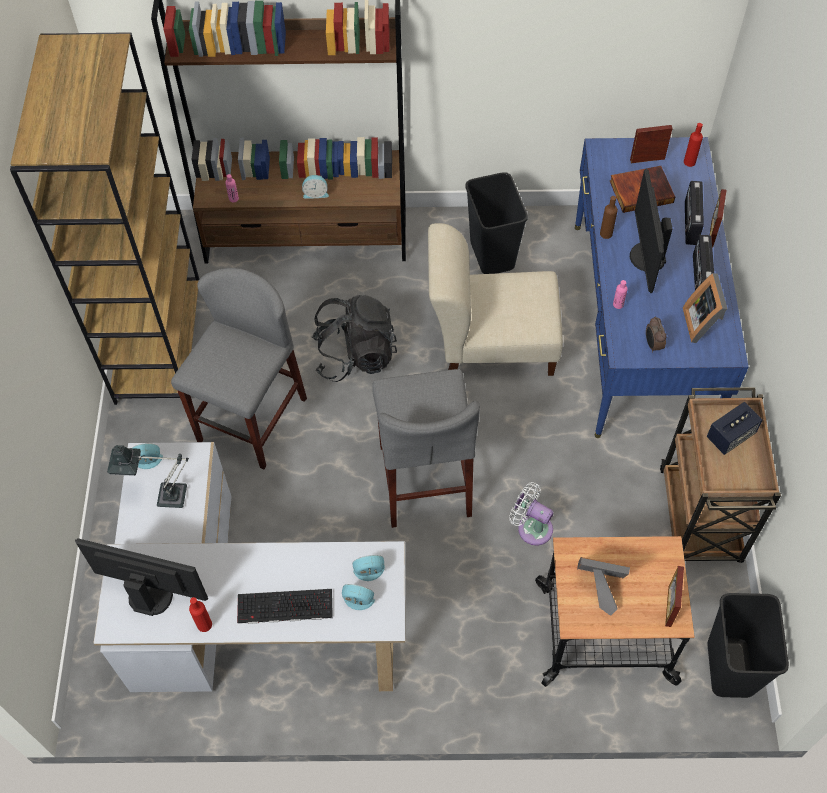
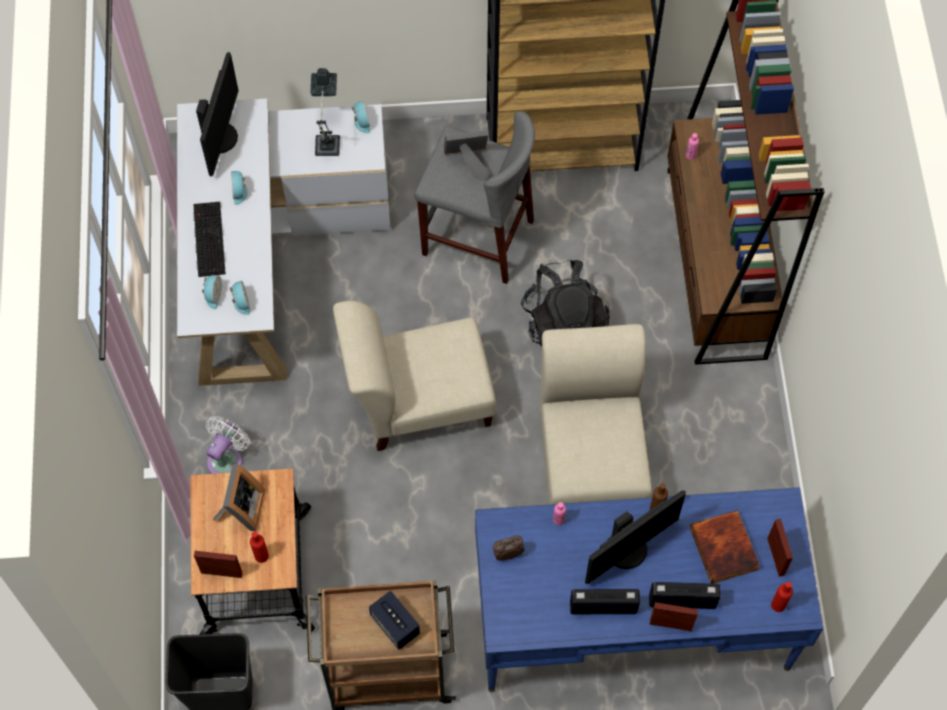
camera: 85 degrees right, 5 degrees up
(204, 624) = (192, 180): red bottle -> red bottle (261, 556)
(315, 193) = (708, 231): alarm clock -> alarm clock (240, 192)
(425, 480) = (418, 400): grey stool -> beige chair
(493, 255) = (715, 456): black trash can -> none
(531, 527) = (369, 503): white fan -> white fan (227, 459)
(646, 257) = (627, 550): monitor -> monitor turned 150 degrees clockwise
(703, 323) = (541, 608): picture frame -> picture frame (468, 162)

